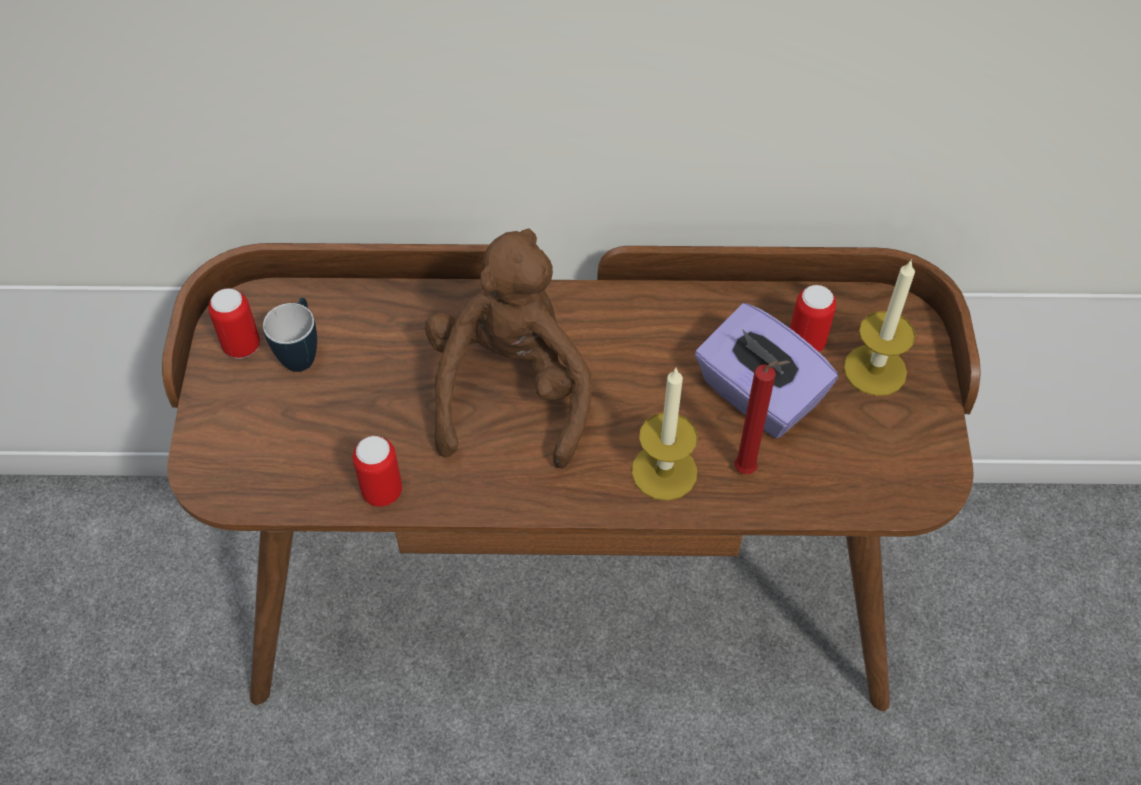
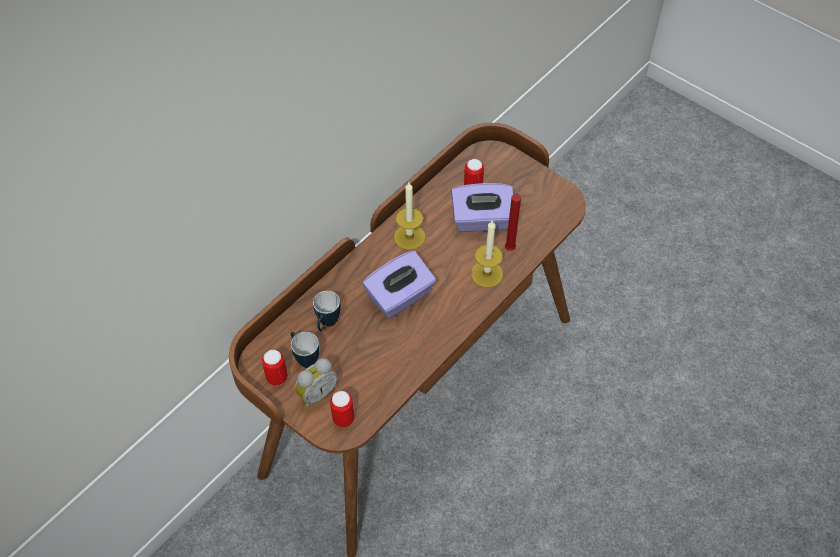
camera: 50 degrees left, 0 degrees up
(254, 408) = (316, 393): none -> alarm clock
(381, 339) = (327, 324): none -> mug
(382, 492) = (406, 373): can -> can (343, 418)
(511, 391) = (400, 297): brown plush toy -> purple tissue box
(875, 370) = (505, 178): candle -> candle (409, 237)

